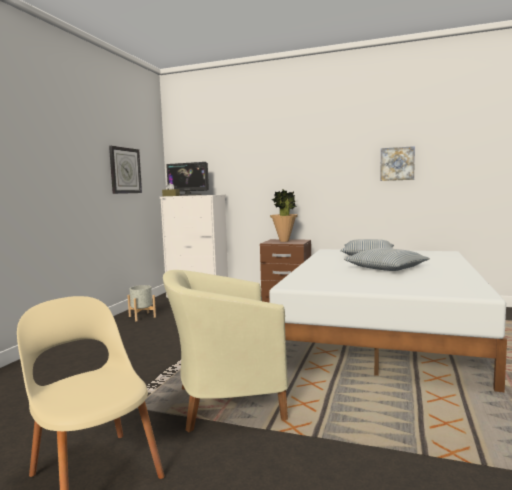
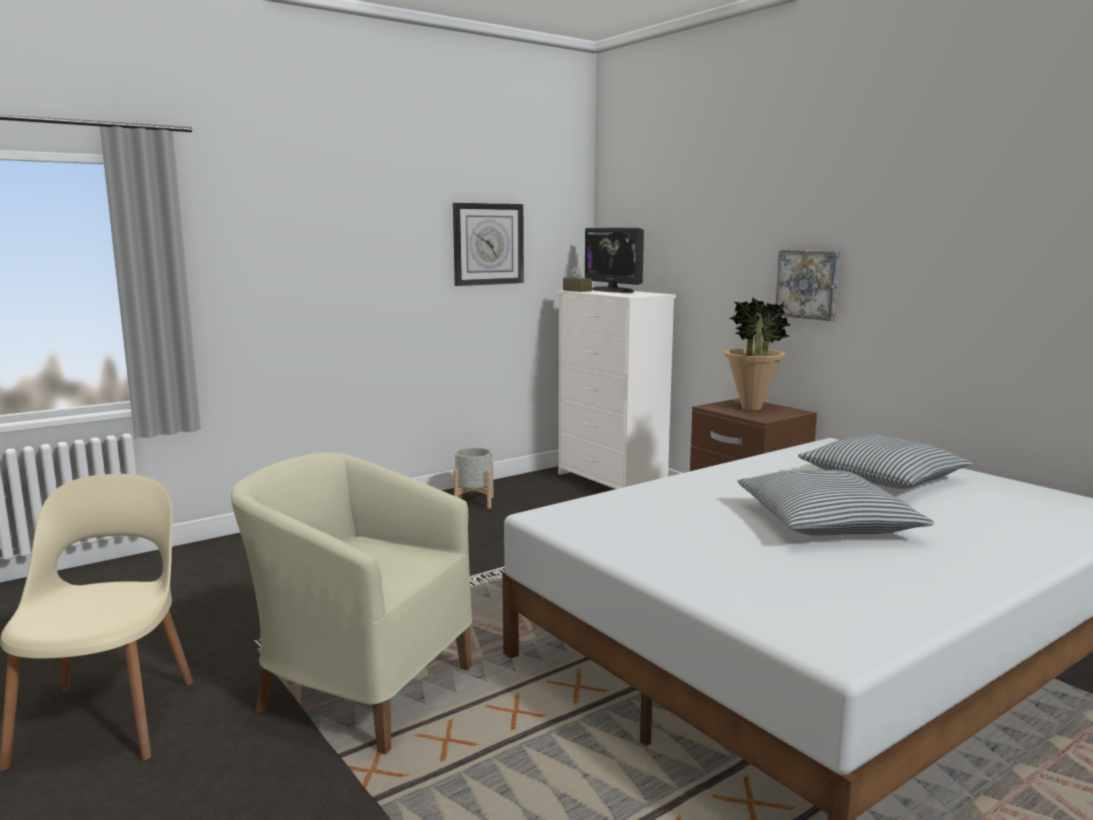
camera: 35 degrees right, 5 degrees up
(397, 164) = (1030, 257): picture -> picture (808, 284)

